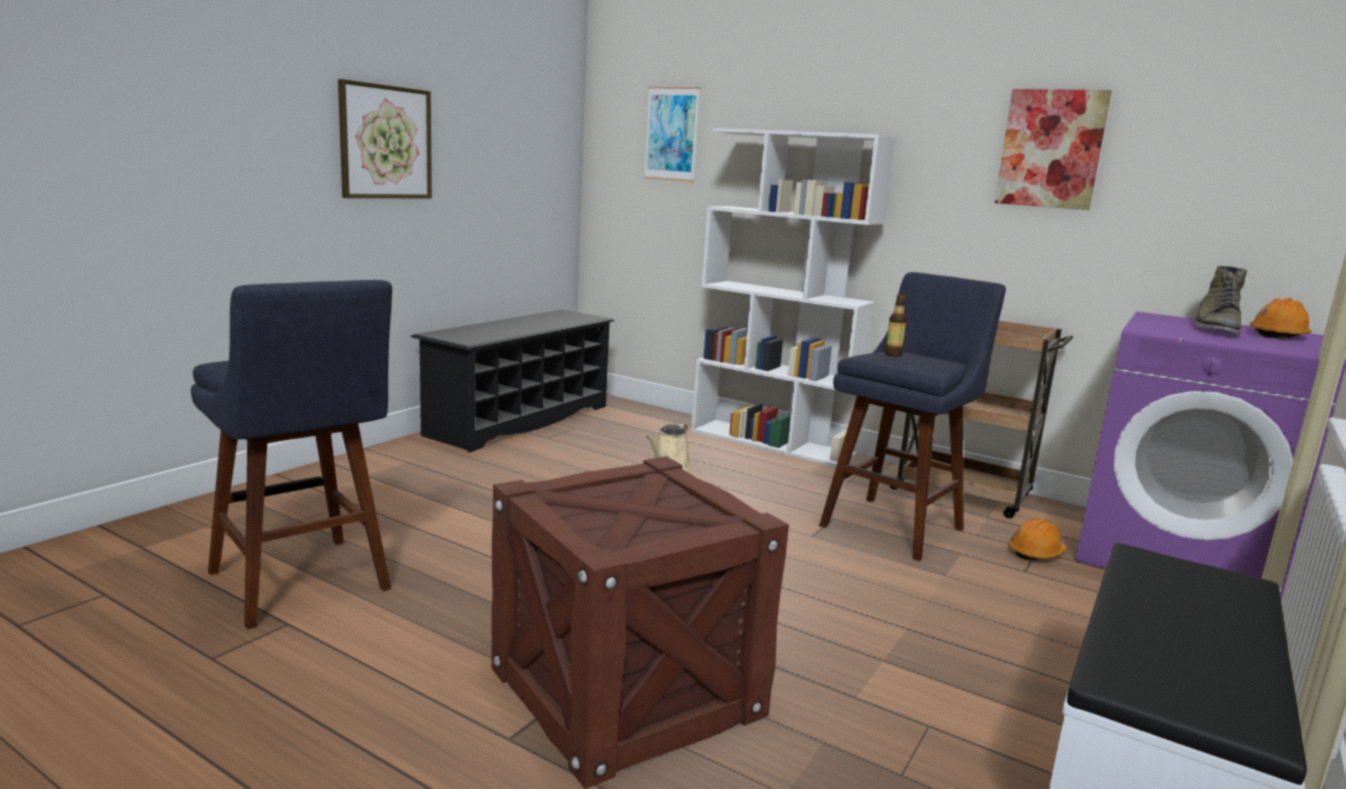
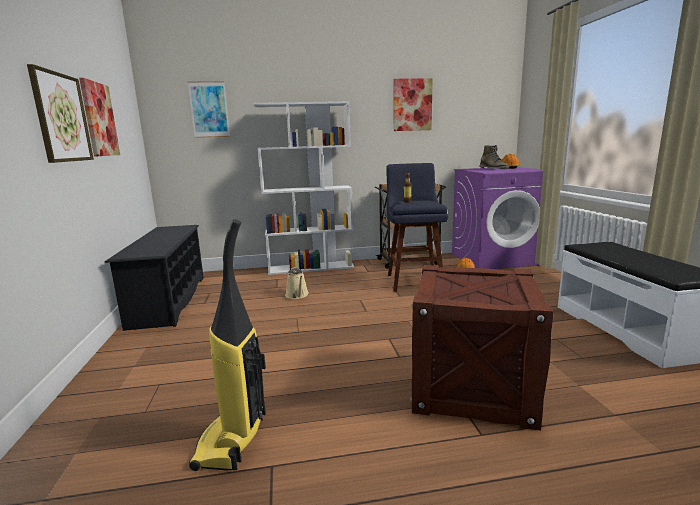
camera: 40 degrees left, 0 degrees up
(303, 585) = (233, 441): blue stool -> vacuum cleaner
(469, 144) = (99, 119): none -> picture

